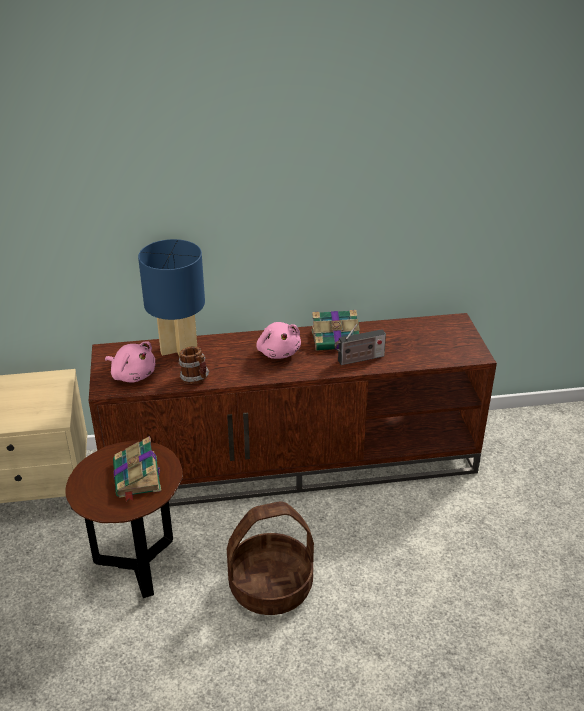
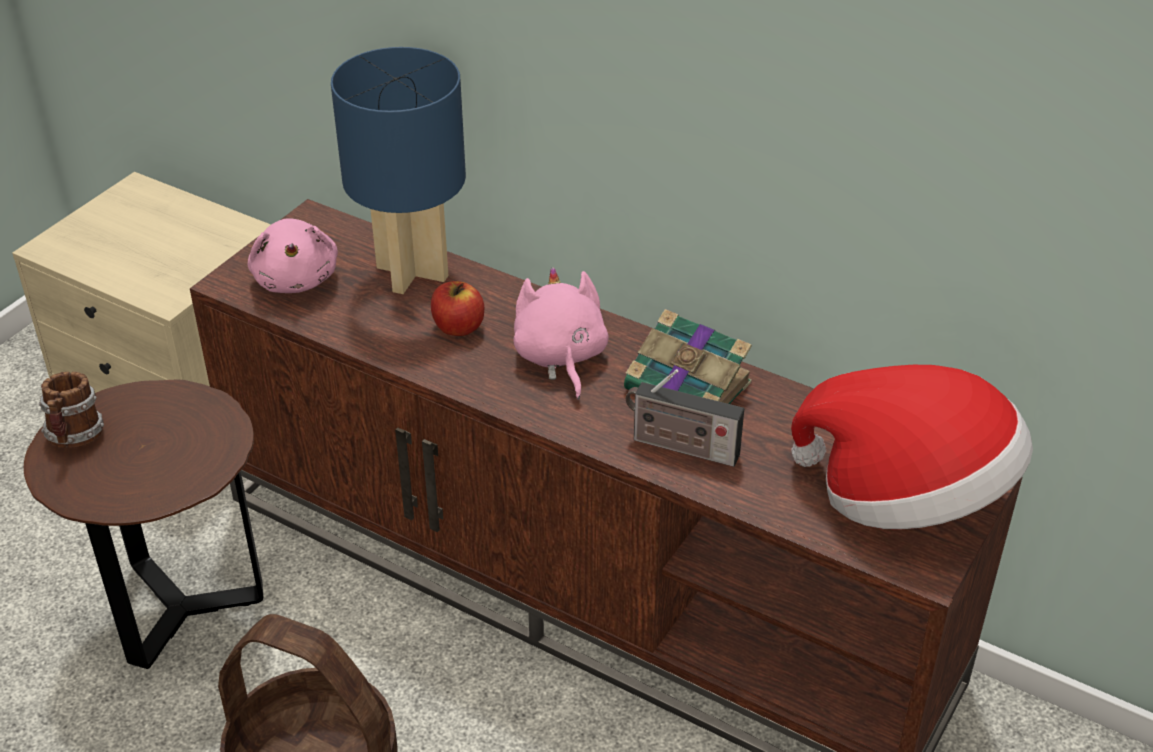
camera: 40 degrees right, 5 degrees up
(137, 478) = (155, 456): book -> none
(196, 379) = (373, 336): mug -> mug (76, 438)
(225, 360) = (458, 327): none -> apple
(278, 352) = (560, 357): pink plush toy -> pink plush toy turned 150 degrees clockwise
(446, 338) = (907, 496): none -> hat

